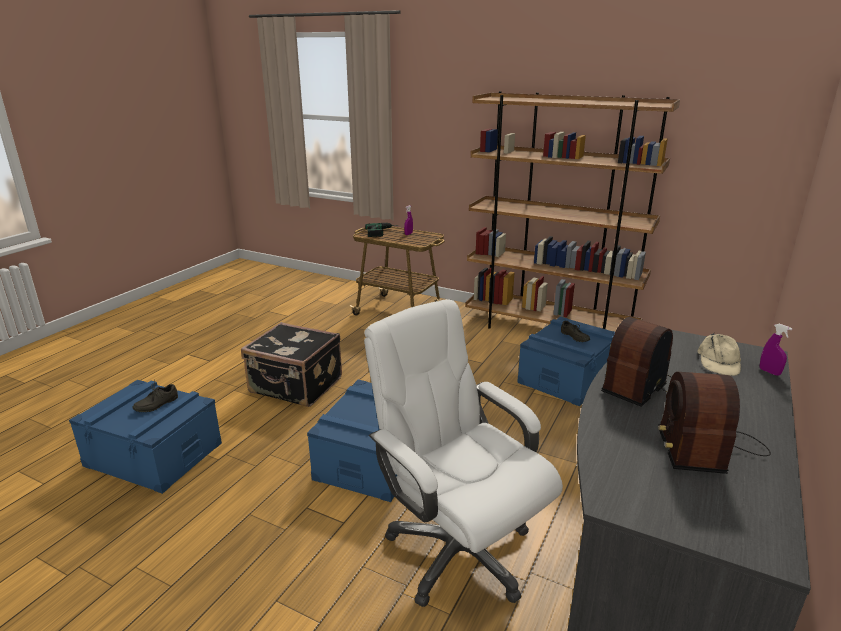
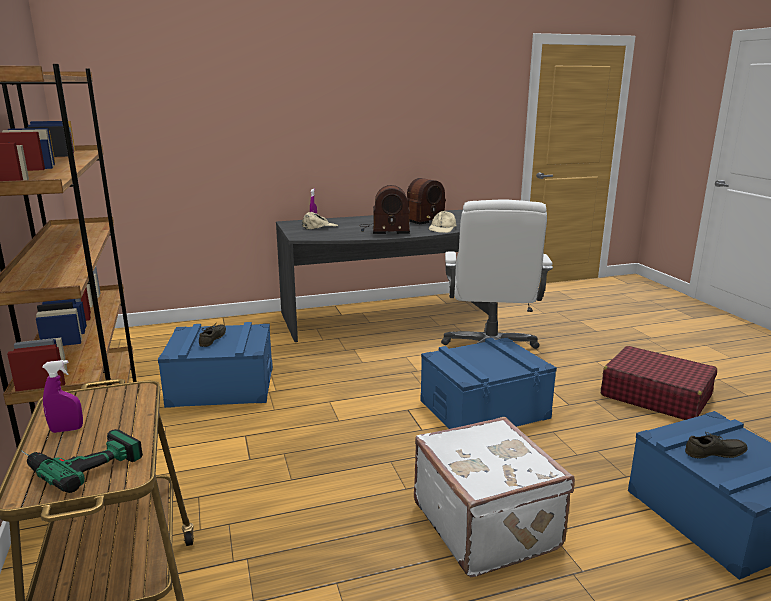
camera: 135 degrees left, 5 degrees down
(217, 581) = (655, 396): none -> red suitcase
(295, 386) = (487, 524): black suitcase -> white suitcase
(615, 436) = (442, 228): none -> beige cap

